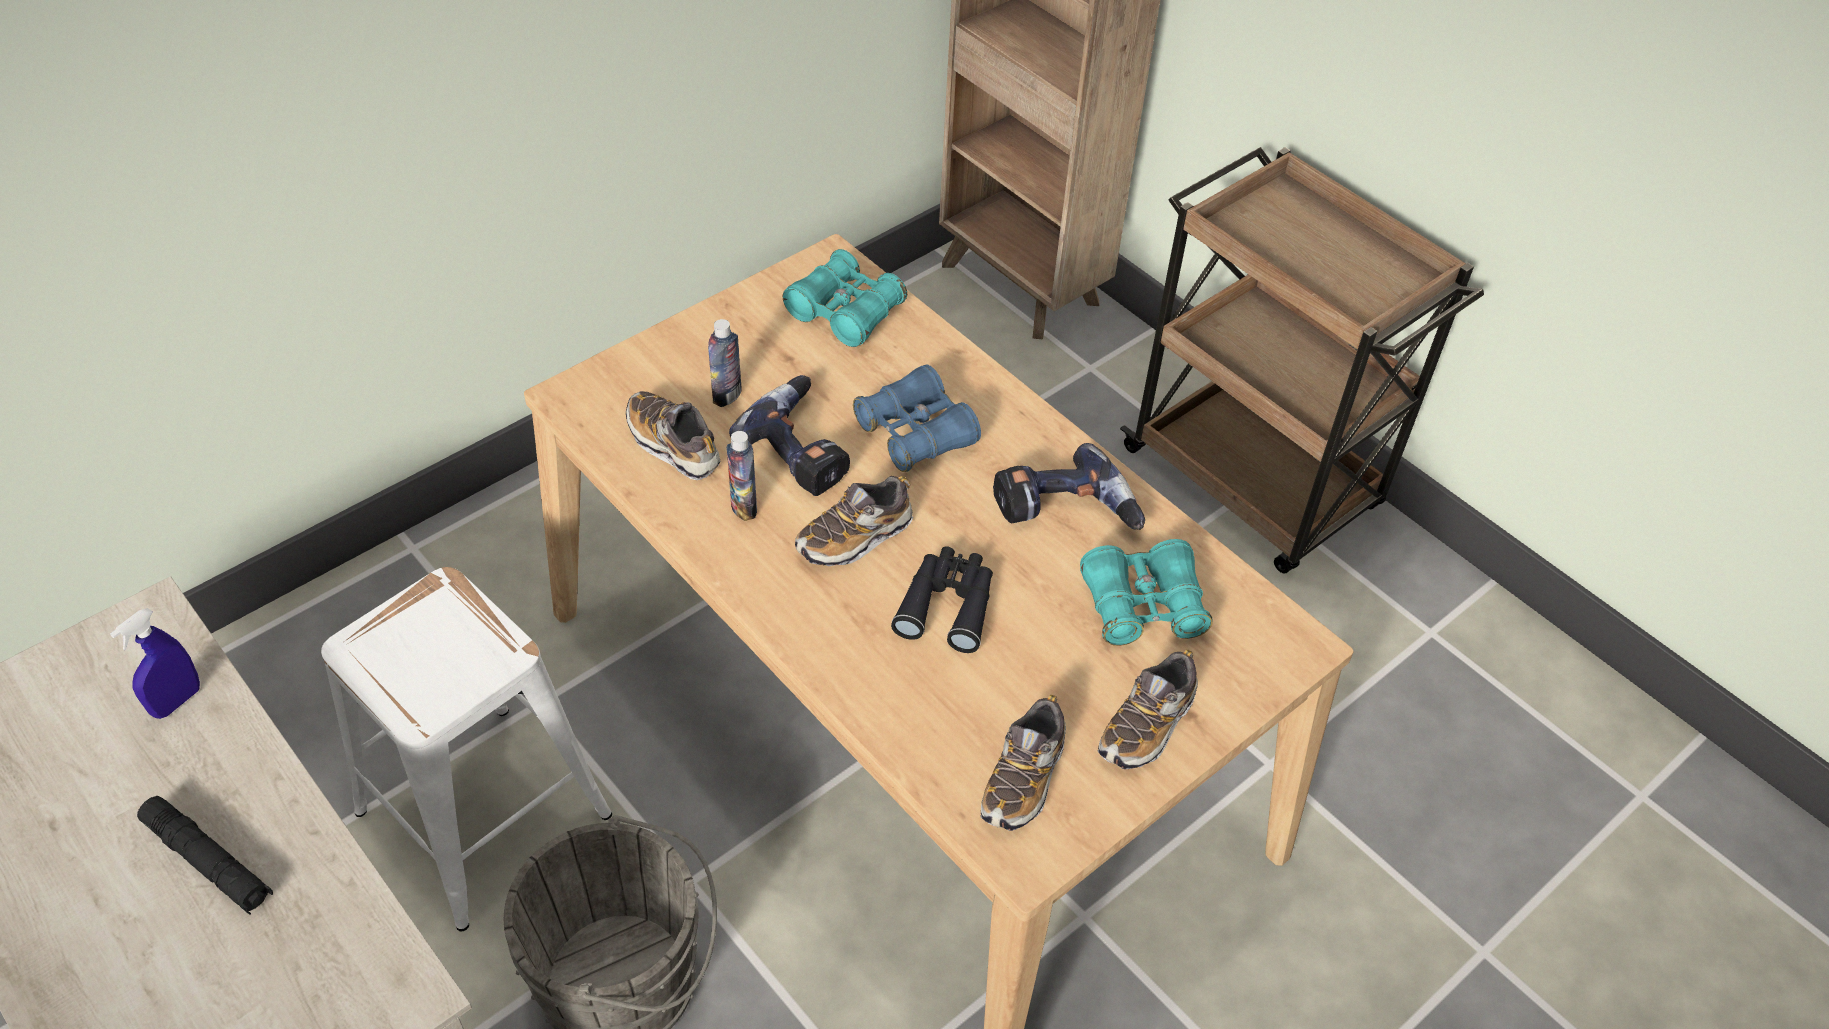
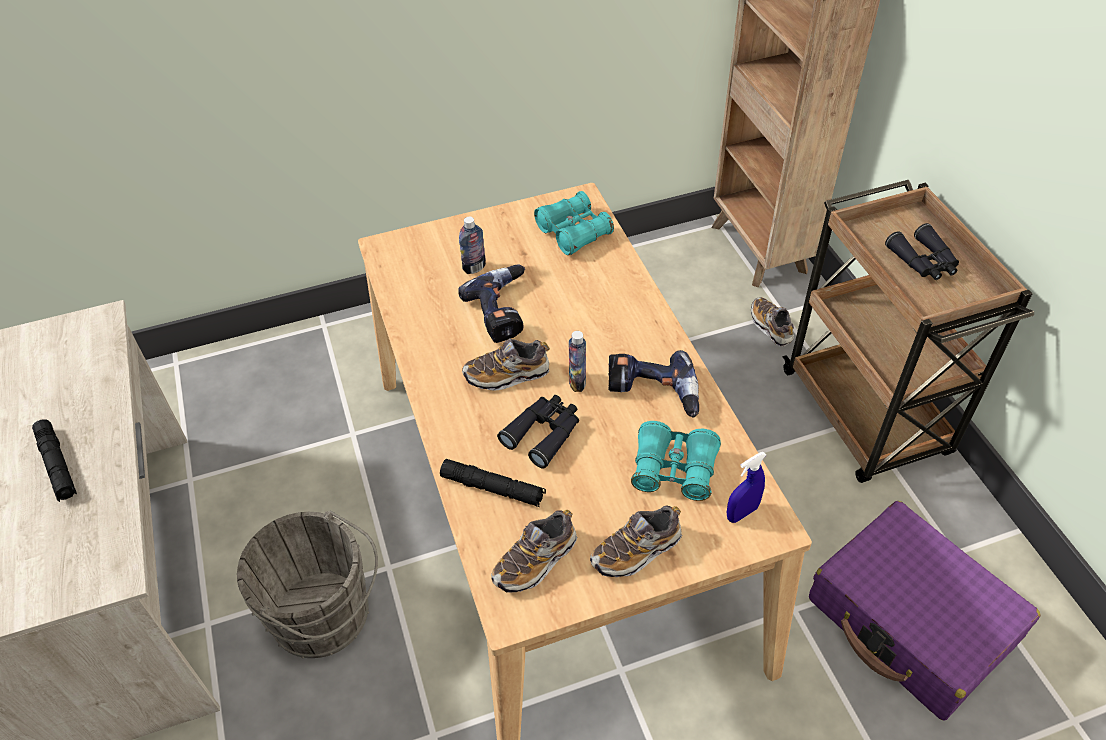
camera: 25 degrees right, 0 degrees up
(177, 701) = (89, 370): blue spray bottle -> blue spray bottle (742, 513)
(481, 815) = (291, 490): white stool -> none
(673, 445) = (427, 291): shoe -> shoe (770, 327)
(744, 507) = (449, 338): bottle -> bottle (577, 382)
(916, 433) = (579, 318): blue binoculars -> none
(916, 699) = (493, 488): none -> black flashlight
(1324, 254) = (923, 262): none -> black binoculars
(1416, 733) = (911, 621): none -> purple suitcase

